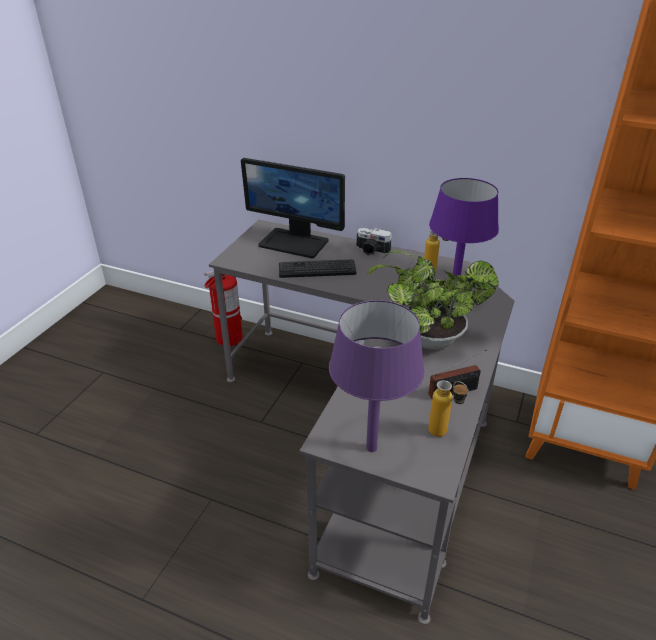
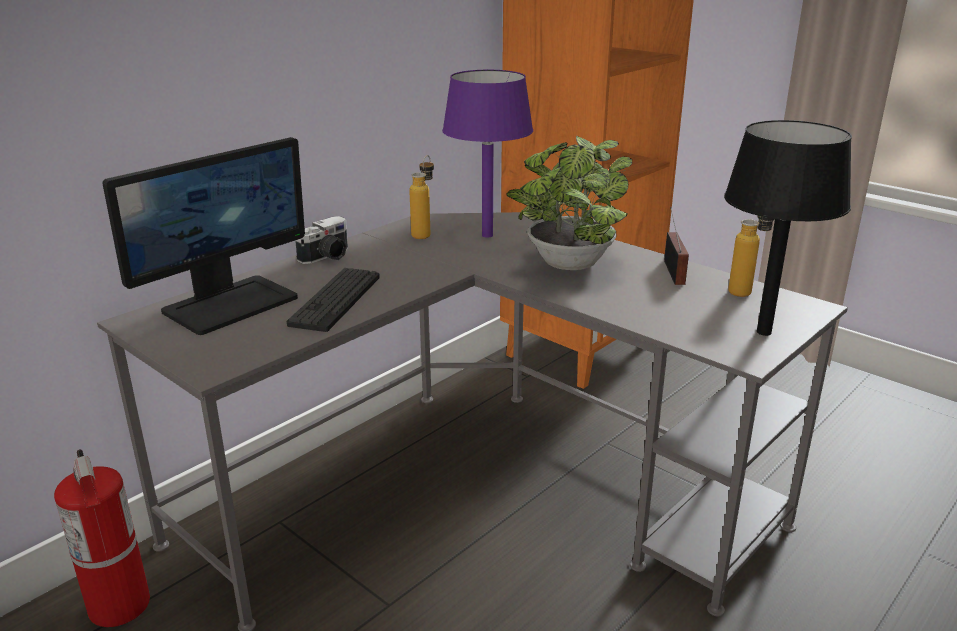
camera: 70 degrees left, 10 degrees down
(371, 447) = (763, 332): purple table lamp -> black table lamp

